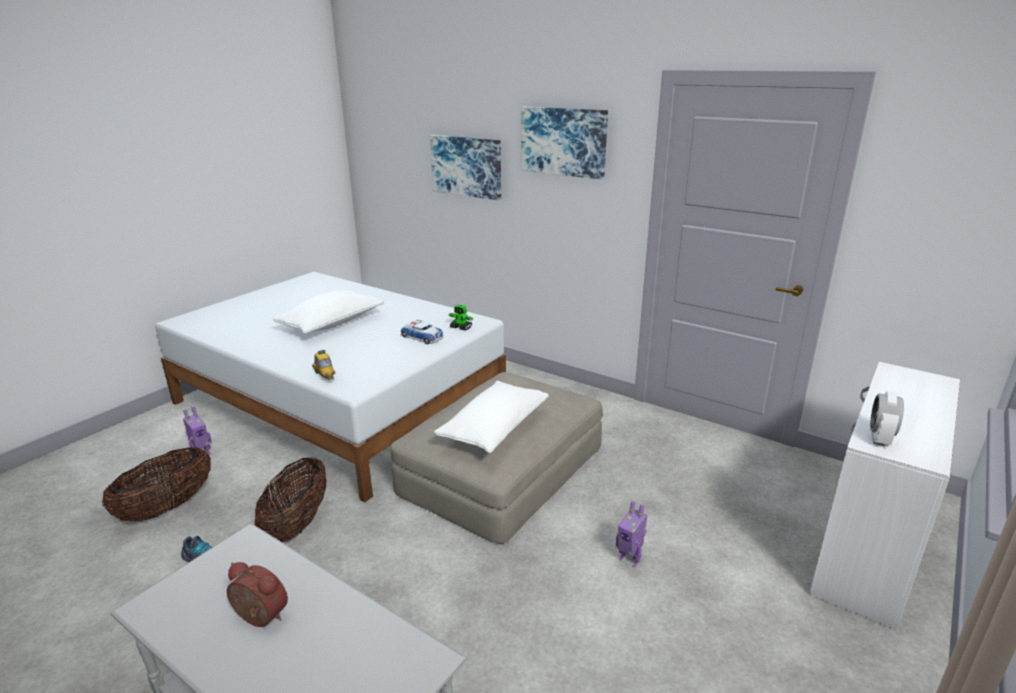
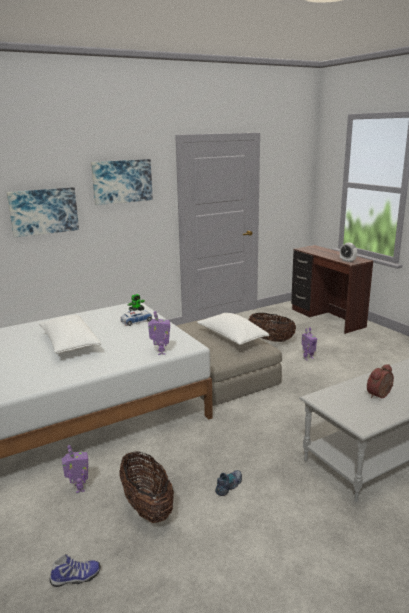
camera: 65 degrees left, 5 degrees down
(67, 499) = (76, 578): none -> shoe
(297, 524) = (216, 445): basket -> basket (271, 340)
(325, 375) = (160, 352): toy car -> toy robot
(865, 549) = (326, 318): white desk -> brown desk

